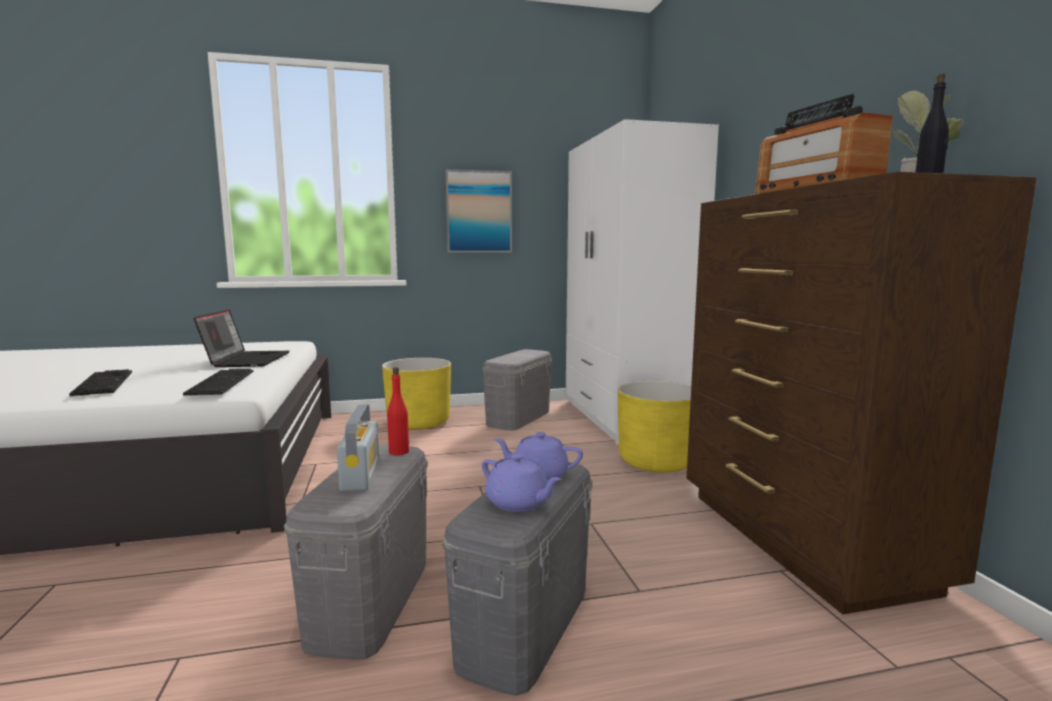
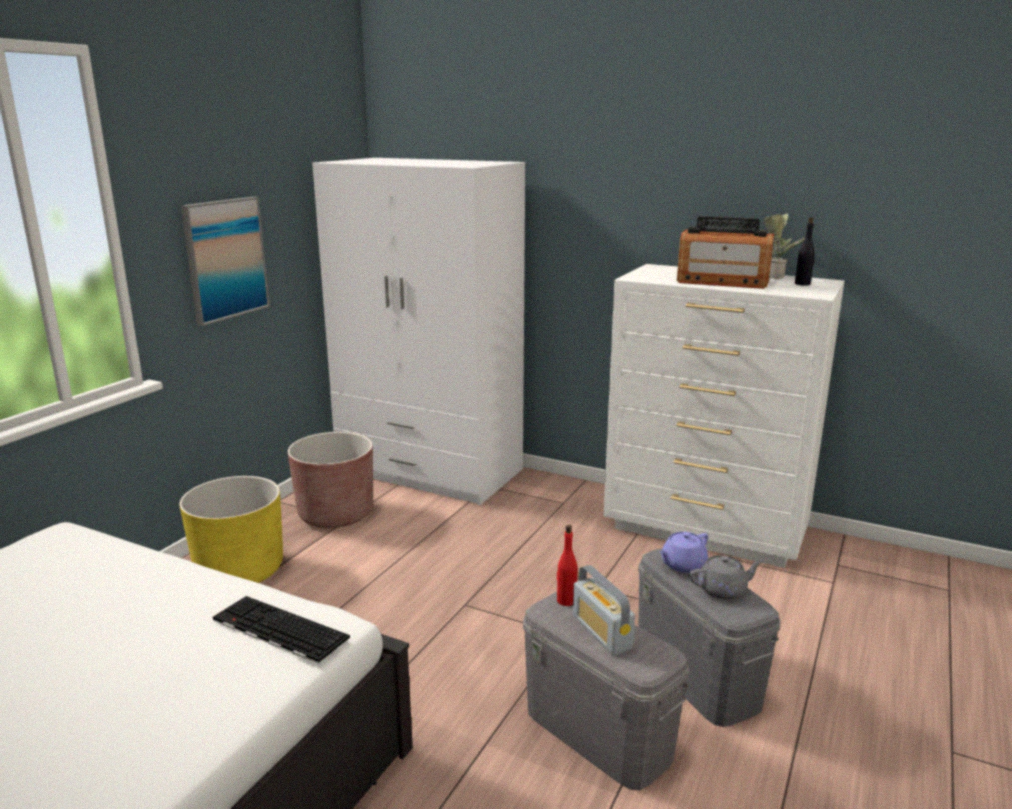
camera: 50 degrees left, 10 degrees up
(102, 383) = (120, 719): keyboard -> none
(246, 360) = (144, 590): laptop -> none
(360, 474) = (601, 632): radio -> radio turned 150 degrees counterclockwise
(518, 418) = (335, 514): grey storage box -> brown planter
(518, 503) = (723, 590): purple teapot -> grey teapot
(656, 461) = (537, 509): yellow planter -> none
(800, 539) = (706, 530): brown dresser -> white dresser

